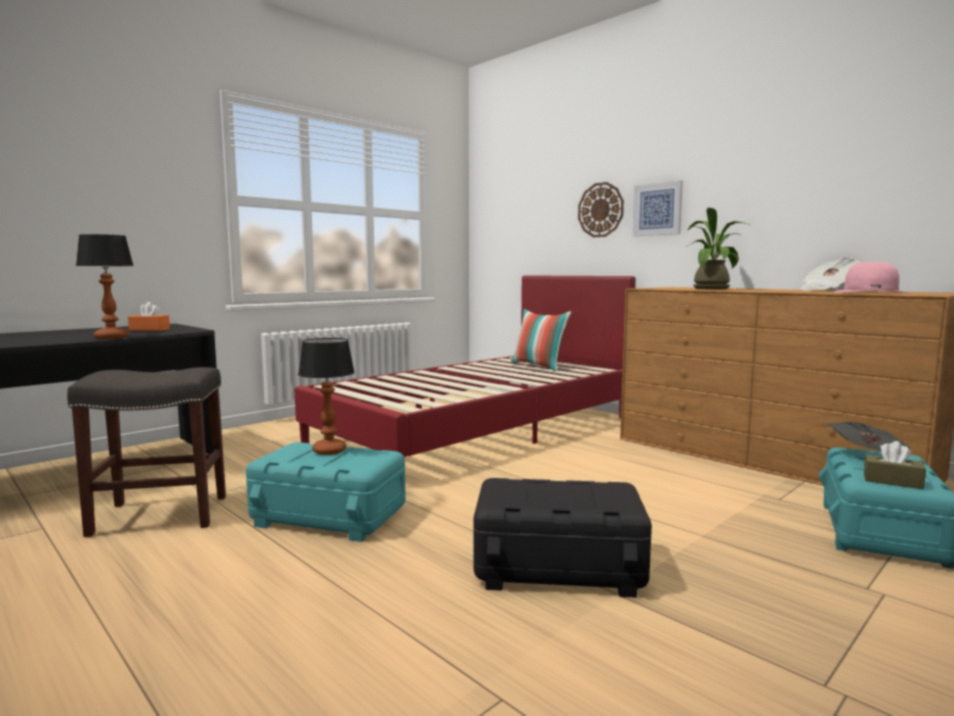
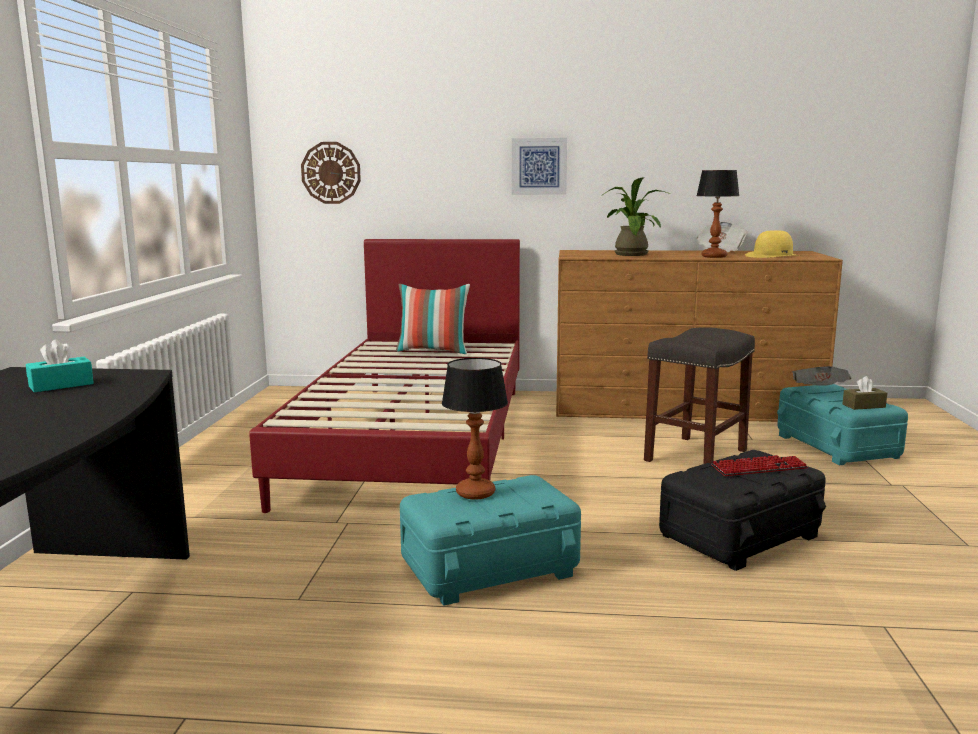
camera: 40 degrees left, 5 degrees up
(111, 337) = (106, 409): table lamp -> table lamp (714, 256)
(149, 329) = (61, 385): orange tissue box -> turquoise tissue box
(158, 515) = (303, 641): grey stool -> grey stool (696, 456)
(582, 495) = (759, 468): none -> keyboard
(600, 210) = (467, 162): wall clock -> wall clock (331, 173)
(870, 292) = (773, 256): pink hat -> yellow hat

